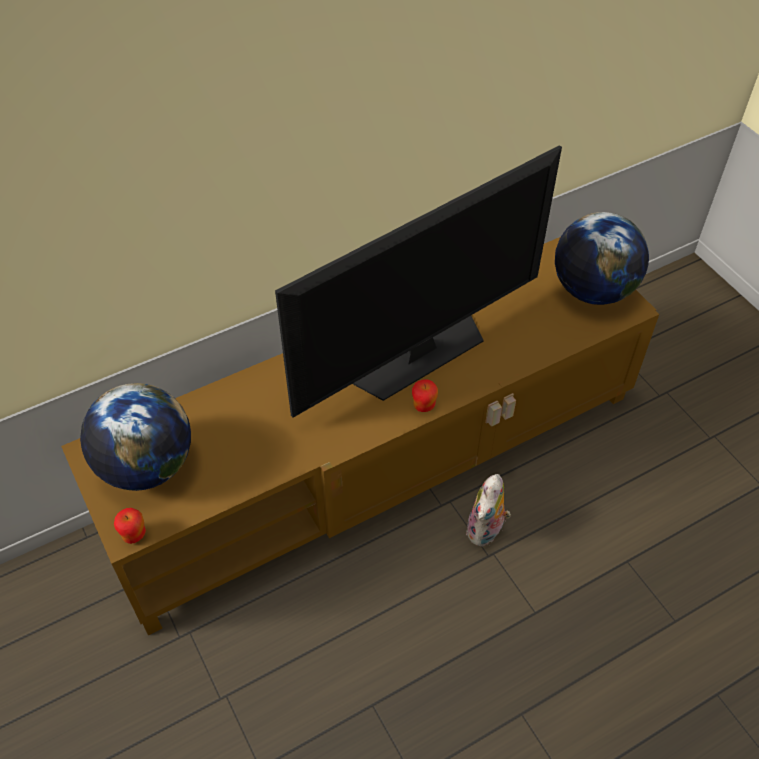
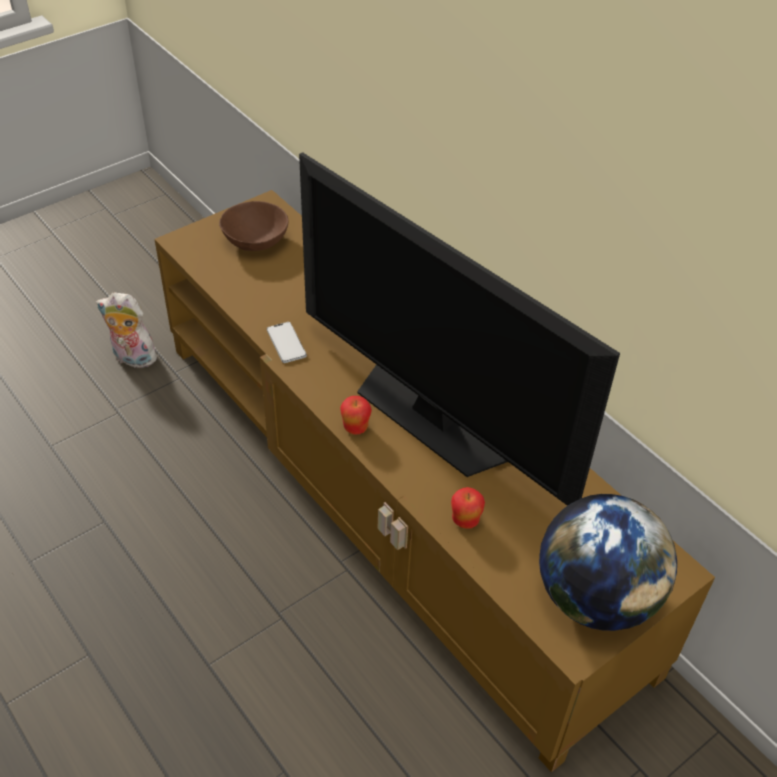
camera: 80 degrees right, 5 degrees down
(134, 535) = (182, 246): apple -> apple (465, 520)
(146, 466) = (255, 240): globe -> brown bowl
(309, 448) = (286, 343): none -> phone
(486, 531) = (311, 609): plush toy -> plush toy (132, 359)

